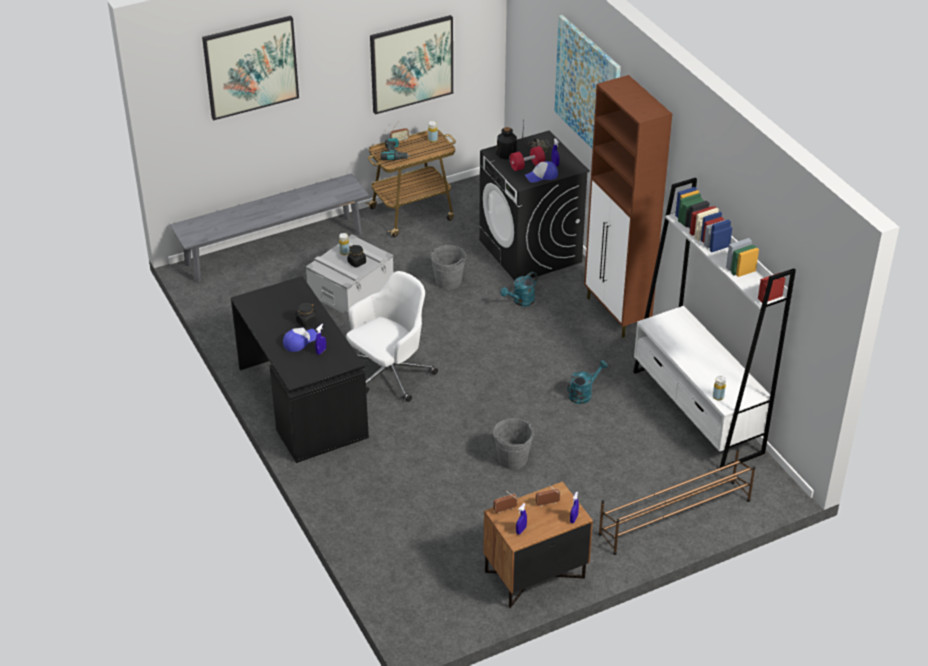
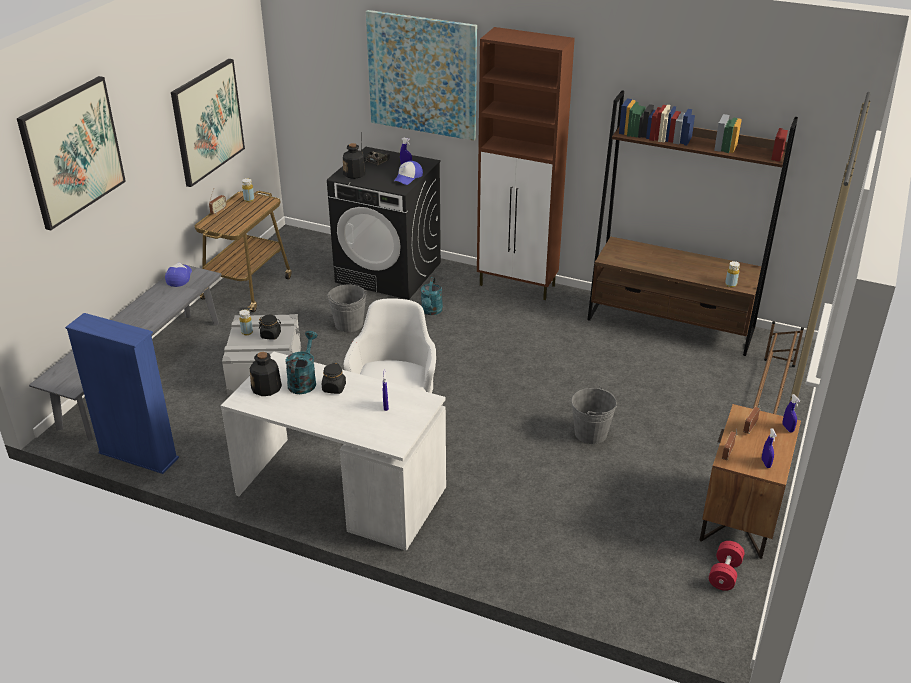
camera: 40 degrees left, 5 degrees down
(212, 309) = (138, 456): none -> blue bookcase
(268, 300) = (266, 388): none -> bottle
(299, 341) = (351, 408): cap -> cap (179, 277)
(300, 402) = (339, 492): black desk -> white desk
(395, 154) = (228, 222): power drill -> none
(527, 166) = (384, 175): red dumbbell -> red dumbbell (724, 574)
(583, 394) = (574, 354): turquoise watering can -> turquoise watering can (303, 381)
(697, 412) = (671, 324): white bookcase -> brown bookcase

